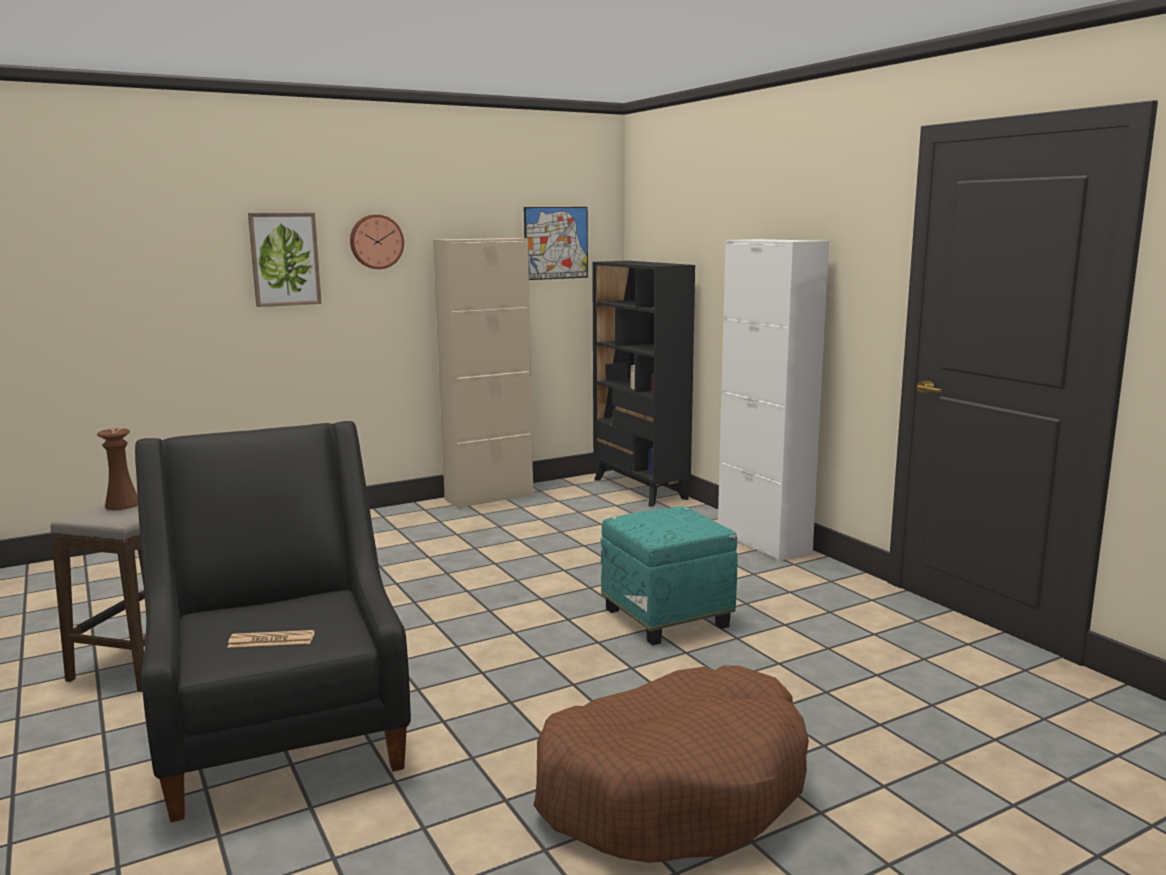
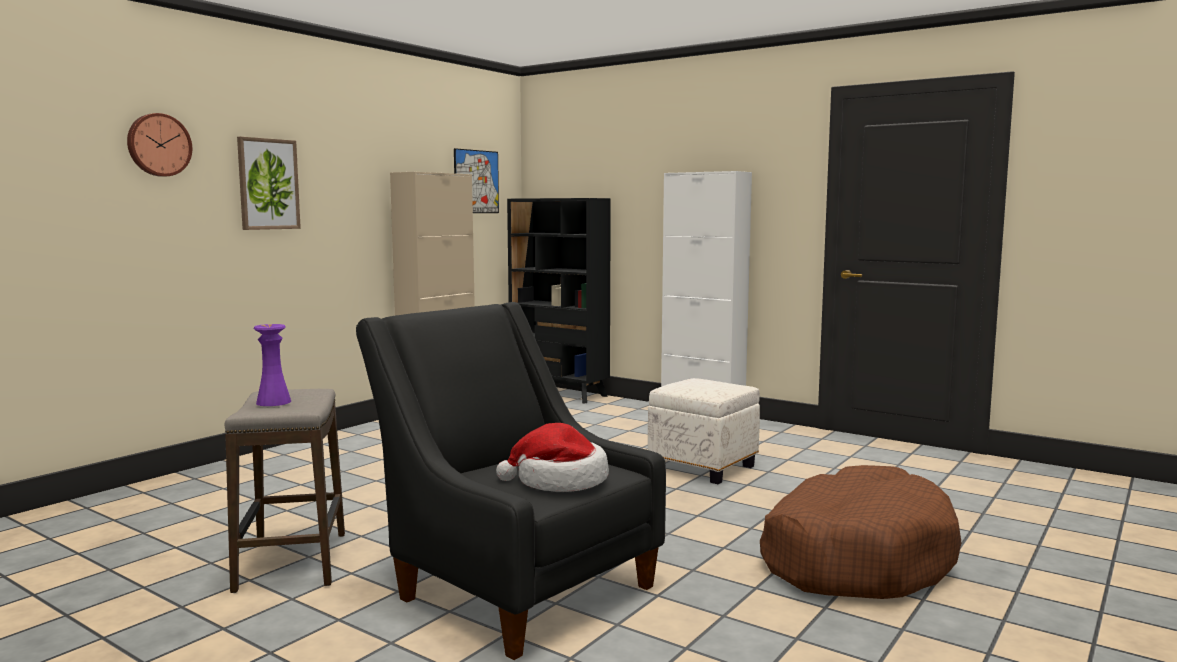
camera: 25 degrees left, 5 degrees down
(122, 505) = (273, 402): brown vase -> purple vase
(271, 640) = (559, 481): newspaper -> hat
(376, 241) = (343, 172): wall clock -> wall clock (158, 145)
(668, 618) = (704, 467): turquoise ottoman -> white ottoman

